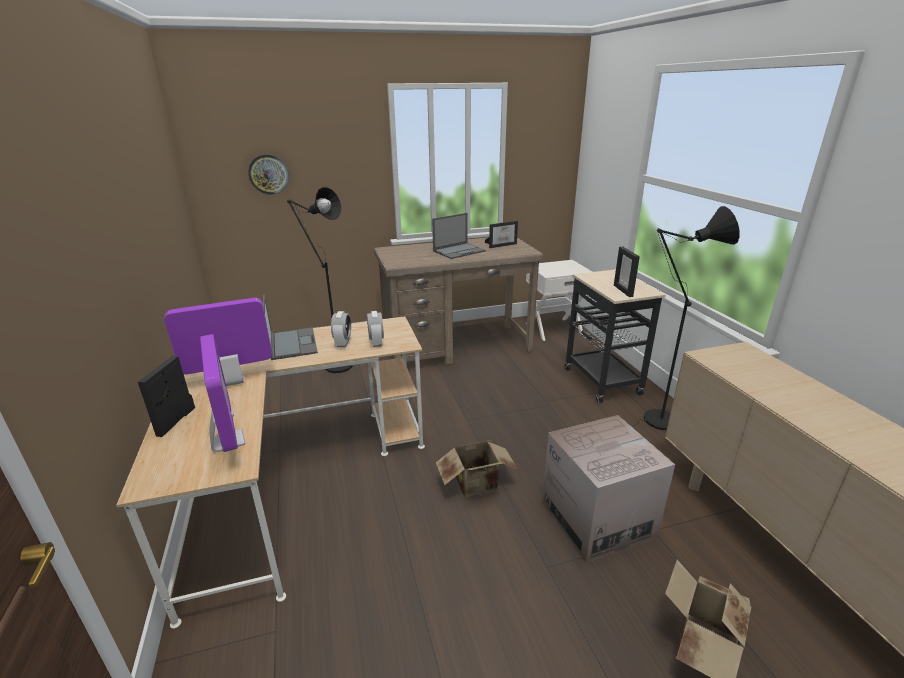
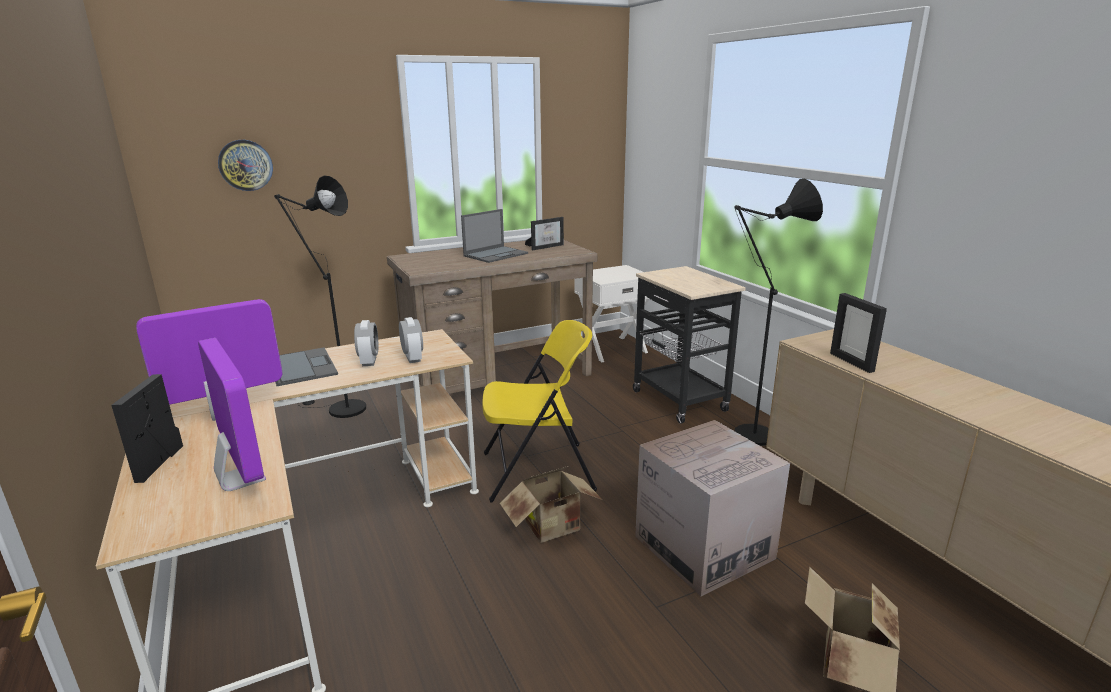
camera: 10 degrees left, 5 degrees down
(473, 434) = (537, 471): none -> yellow chair
(623, 290) = (698, 286): picture frame -> picture frame (852, 362)

